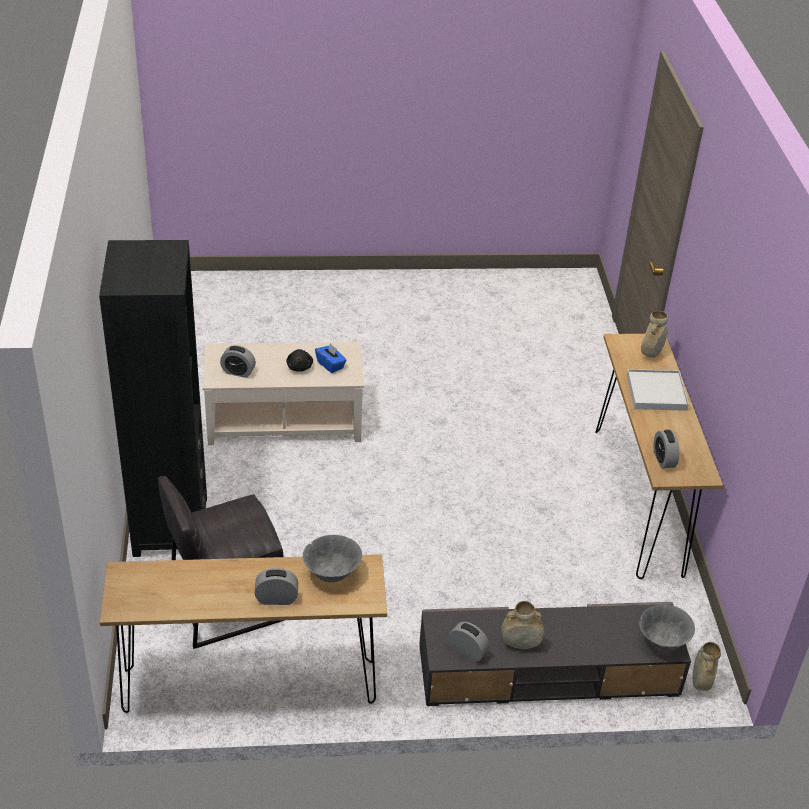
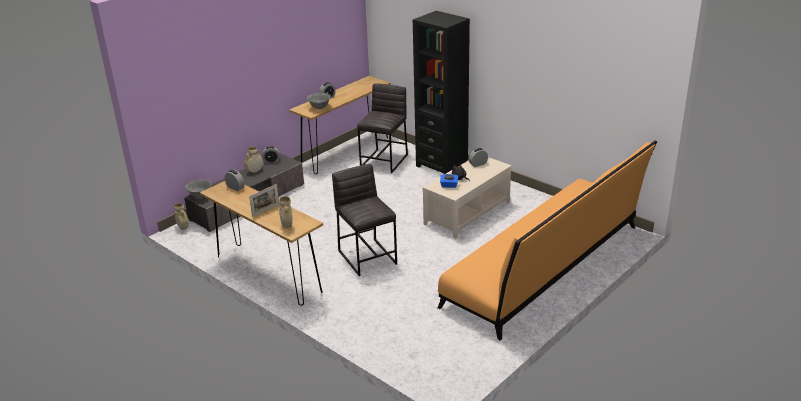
camera: 140 degrees right, 10 degrees down
(325, 306) = (548, 267): none -> orange sofa
(490, 443) = (367, 256): none -> grey stool
(656, 392) = (265, 210): white tray -> picture frame

